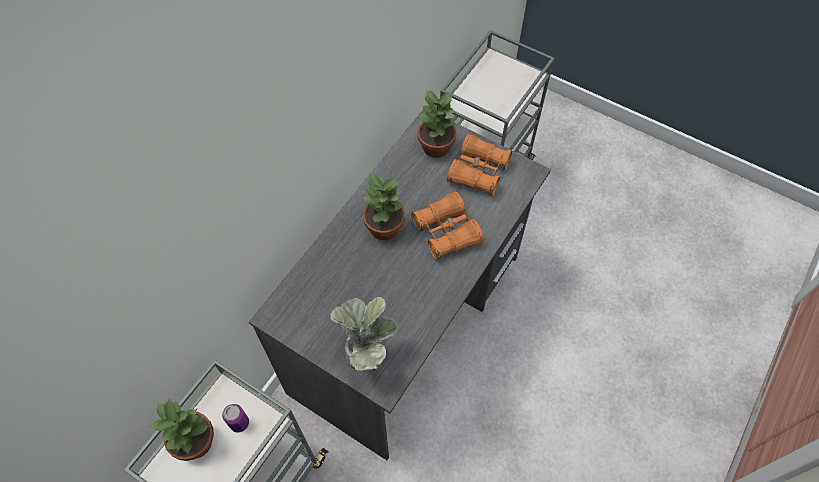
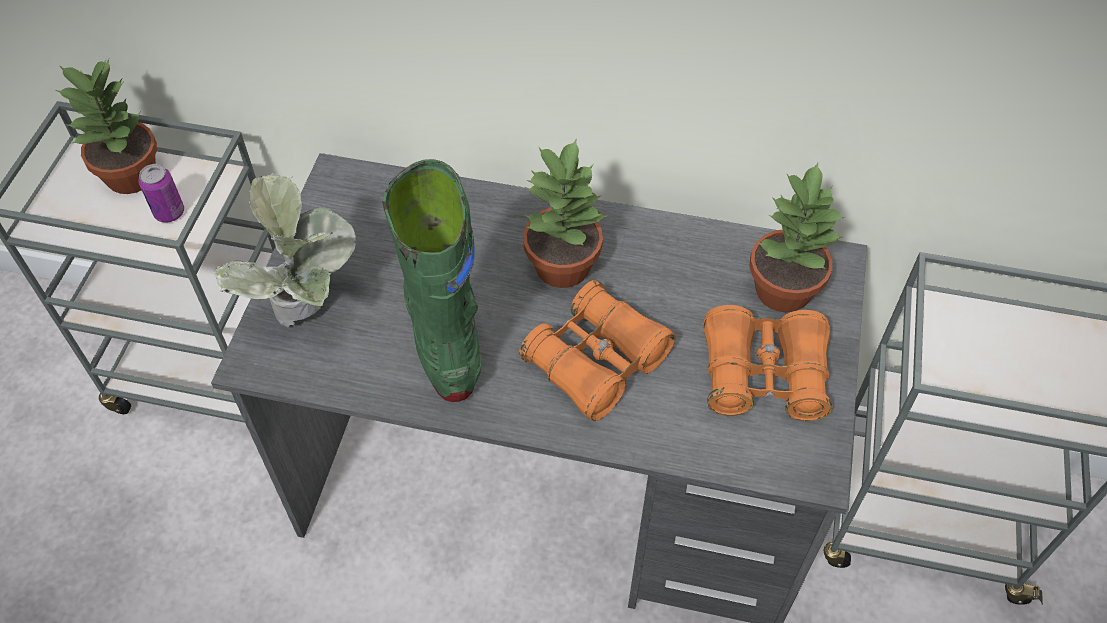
camera: 70 degrees right, 5 degrees down
(405, 292) = (444, 335): none -> green boot

